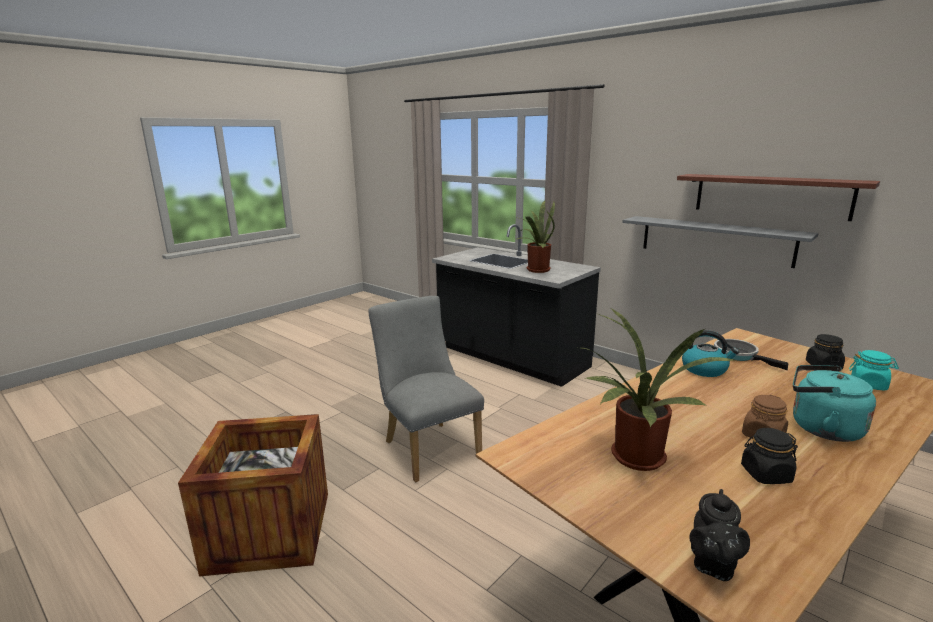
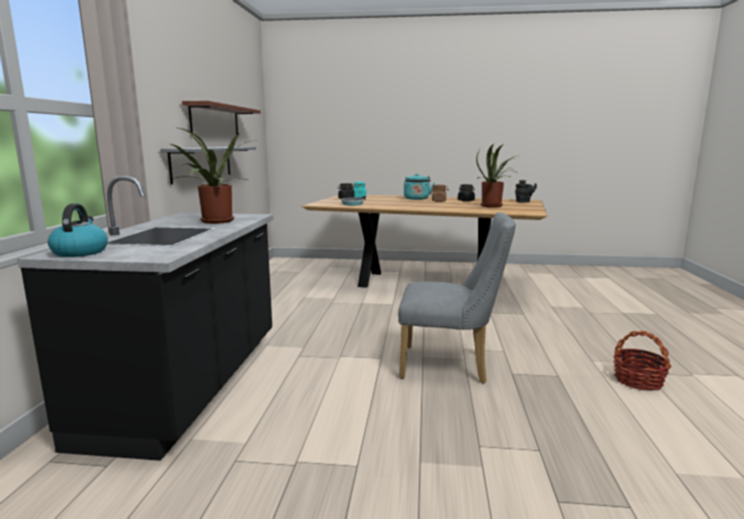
camera: 125 degrees left, 5 degrees down
(270, 531) = (638, 380): crate -> basket
(428, 447) = (451, 365): grey chair -> grey chair turned 105 degrees counterclockwise
(705, 369) = (385, 205): kettle -> kettle (80, 252)

